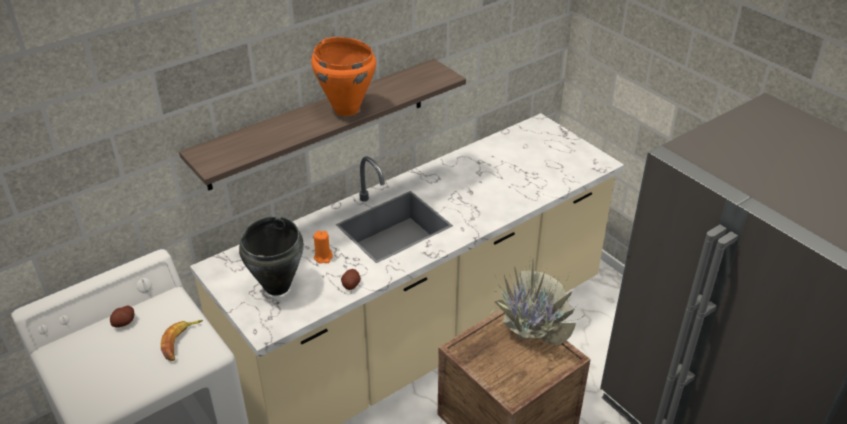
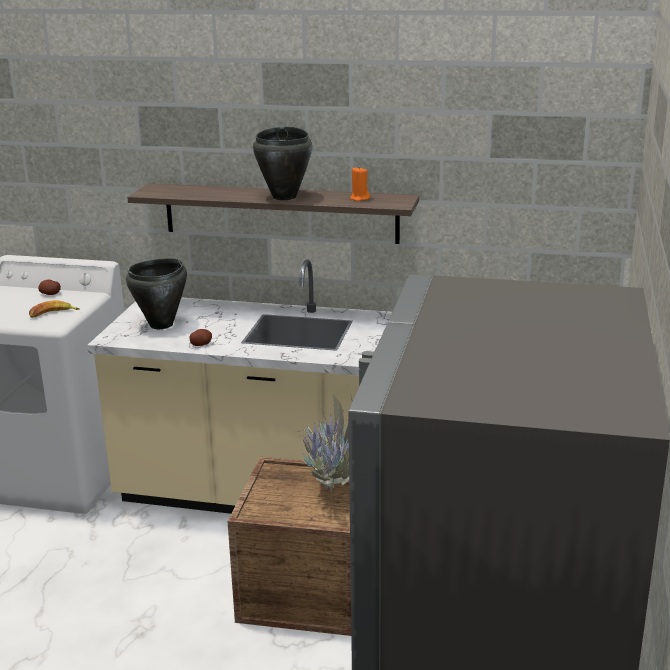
camera: 50 degrees right, 15 degrees down
(323, 257) = (217, 325): orange candle -> orange candle (359, 198)
(346, 109) = (285, 197): orange cooking pot -> black cooking pot

